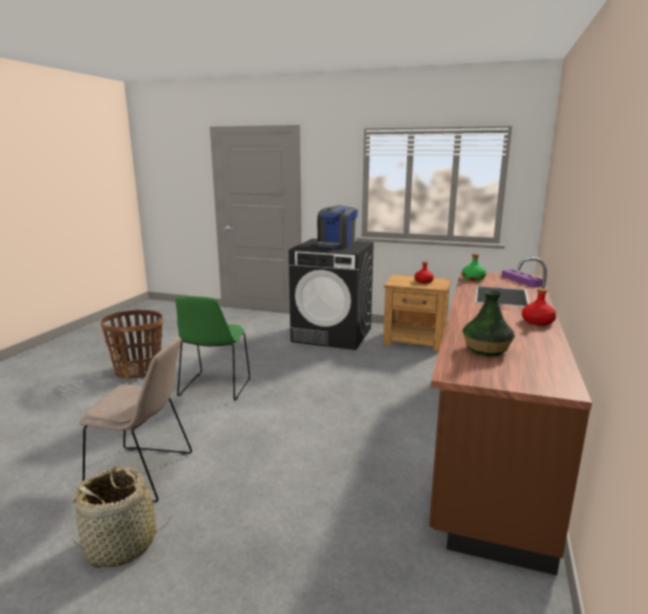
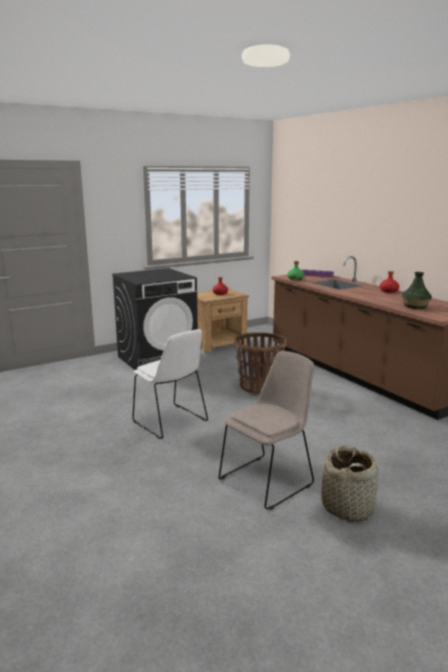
camera: 50 degrees left, 0 degrees up
(138, 371) = (71, 443): basket -> basket (259, 387)
(214, 388) = (171, 422): green chair -> white chair
(336, 245) = (155, 274): coffee machine -> none

